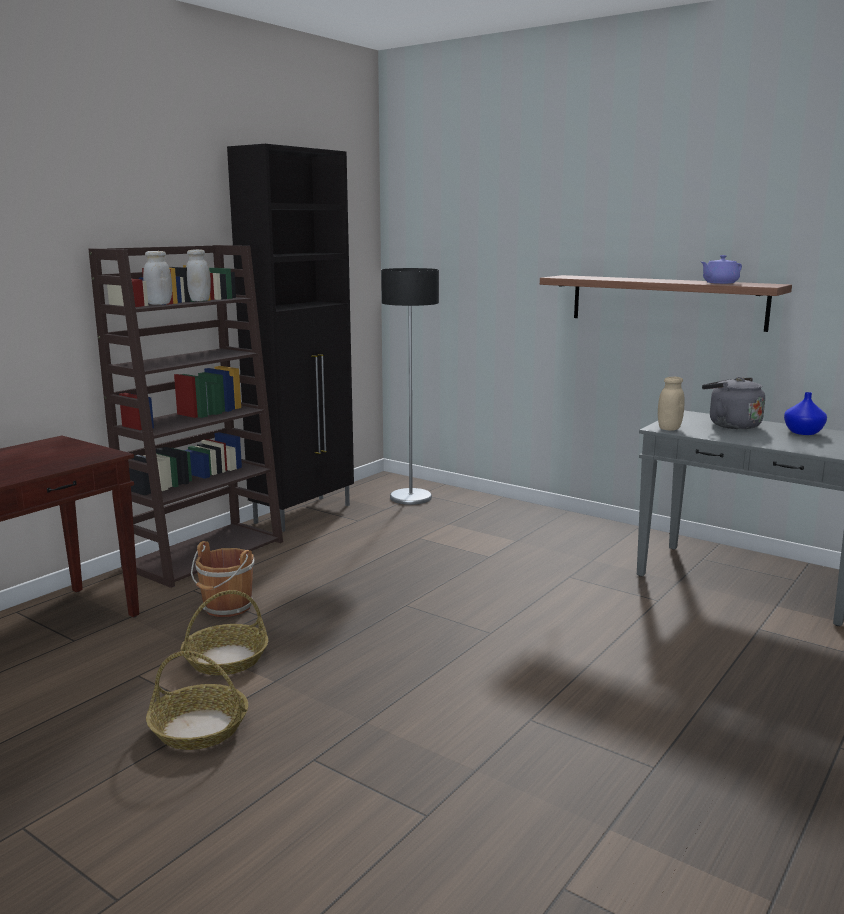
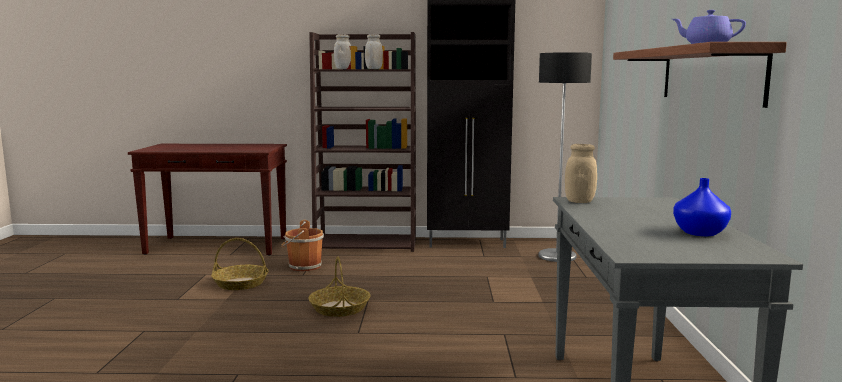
camera: 55 degrees right, 5 degrees down
(200, 728) = (160, 300): basket -> basket (340, 308)
(730, 425) = (654, 212): grey kettle -> none

